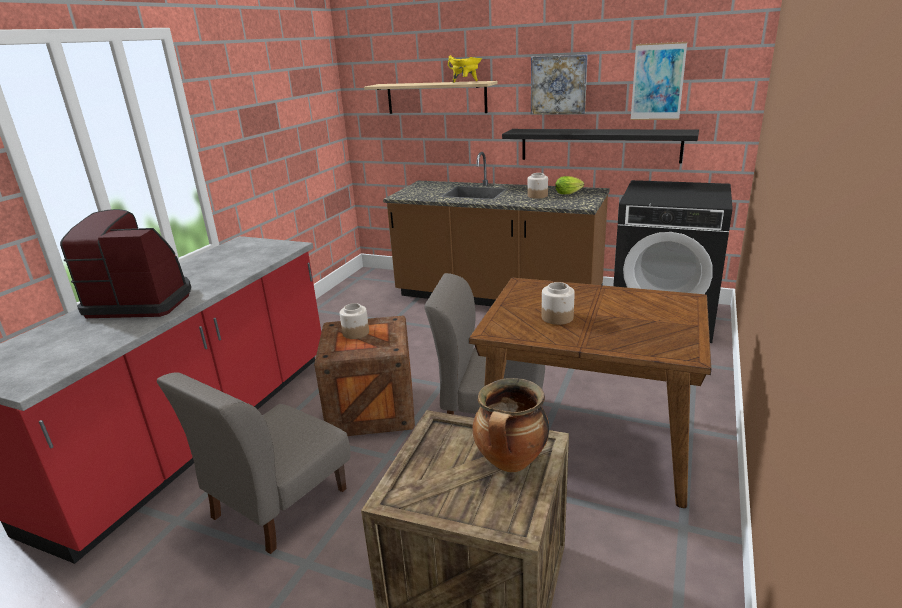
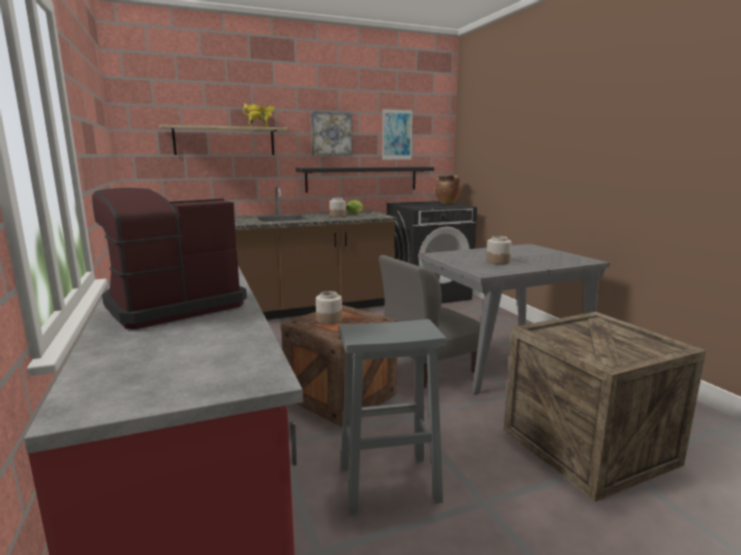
camera: 45 degrees left, 10 degrees down
(278, 503) = (387, 484): grey chair -> grey stool
(511, 462) = (607, 329): cooking pot -> cooking pot (448, 203)
(585, 442) = (501, 359): brown dining table -> grey dining table

